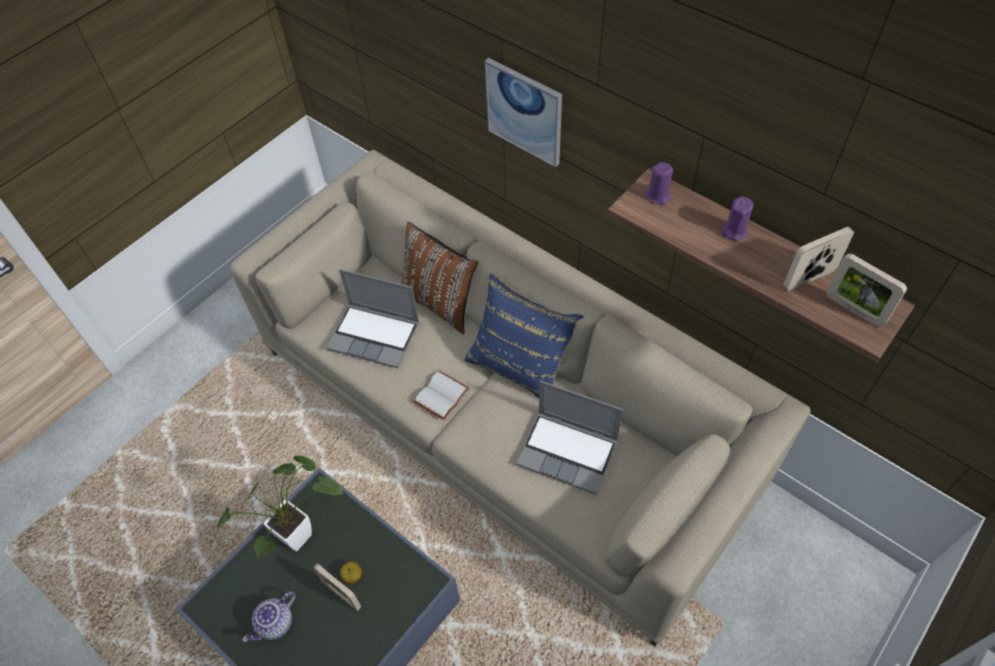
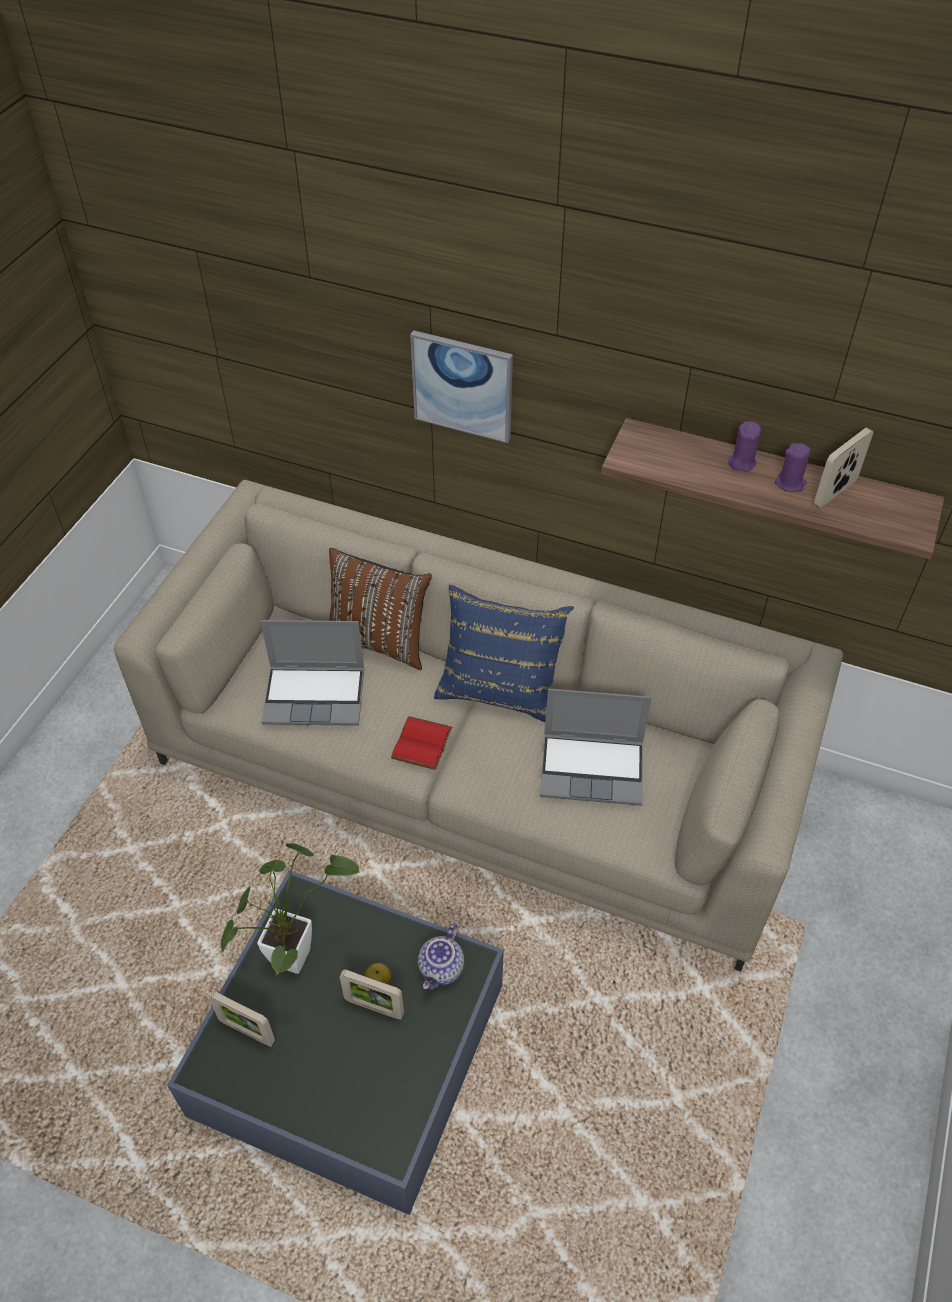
camera: 20 degrees left, 5 degrees down
(276, 624) = (304, 1064): teapot -> teapot (442, 969)
(442, 397) = (423, 745): white book -> red book
(658, 196) = (649, 443): purple candle -> purple candle (790, 483)
(854, 310) = (890, 513): picture frame -> picture frame (247, 1031)

